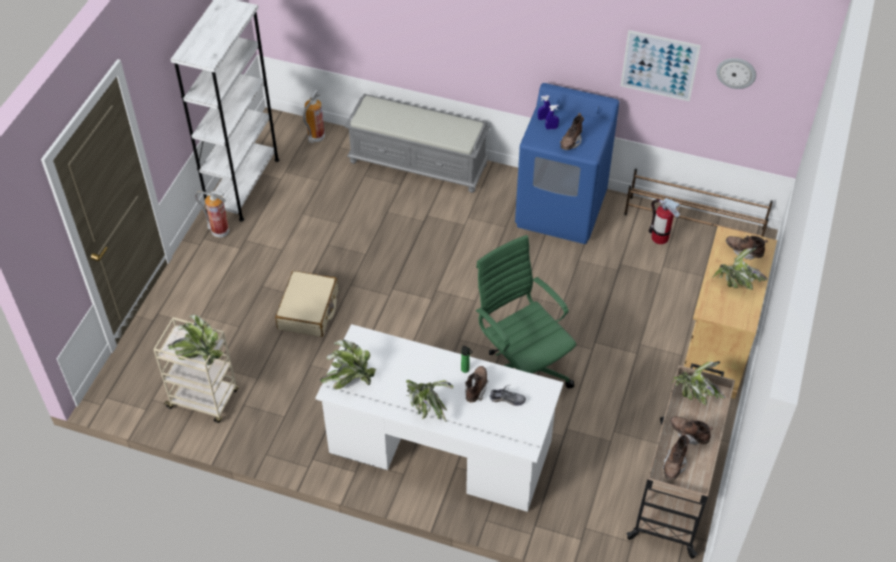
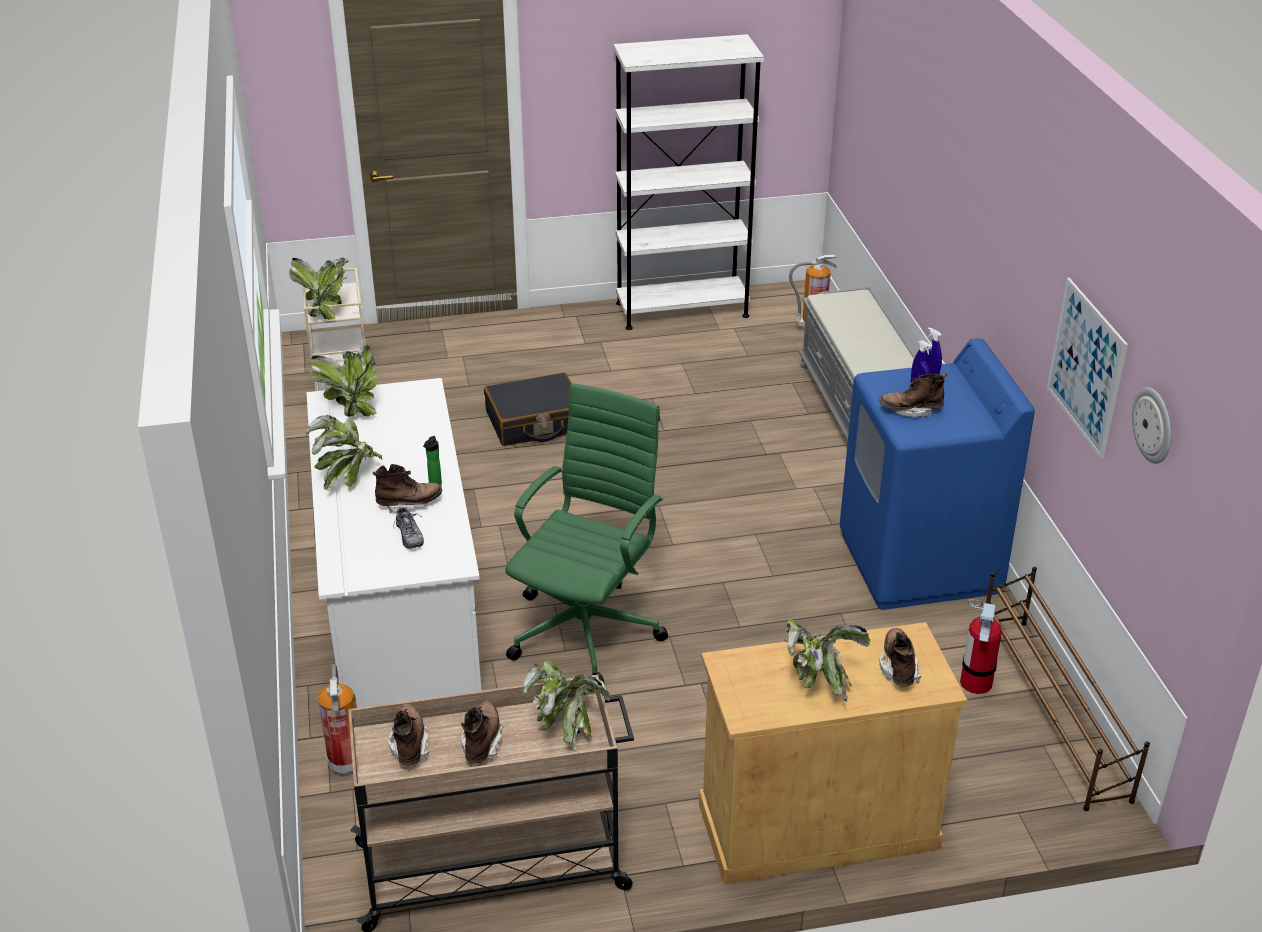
camera: 60 degrees right, 15 degrees down
(219, 232) = (595, 321): fire extinguisher -> fire extinguisher (345, 761)
(308, 310) = (535, 422): beige suitcase -> black suitcase
(674, 465) = (409, 744): brown boot -> brown boot turned 90 degrees clockwise

